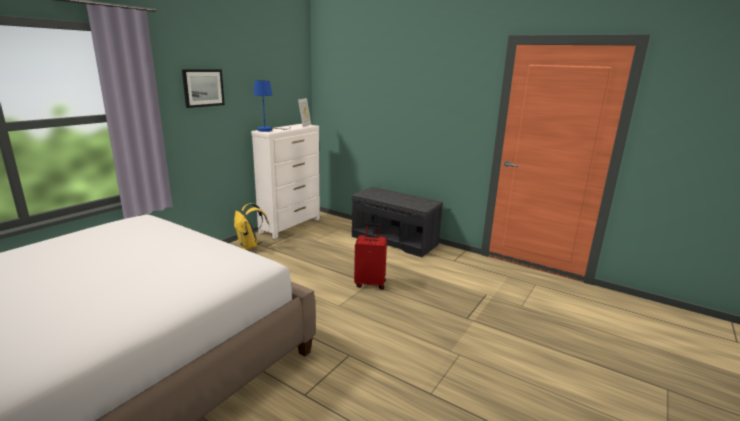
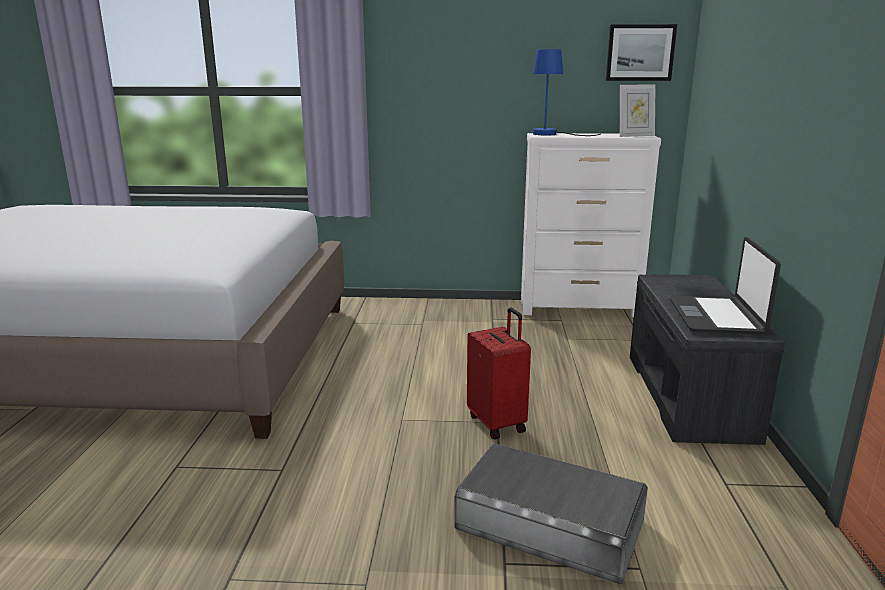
camera: 60 degrees right, 0 degrees up
(203, 88) = (449, 59): picture -> picture (640, 53)
(250, 246) = (477, 311): yellow backpack -> none
(413, 201) = (717, 317): none -> laptop
(451, 300) = (549, 524): none -> grey storage box

